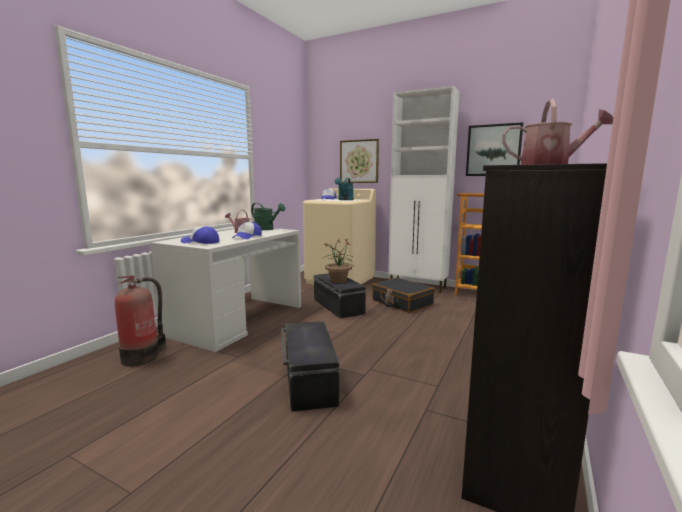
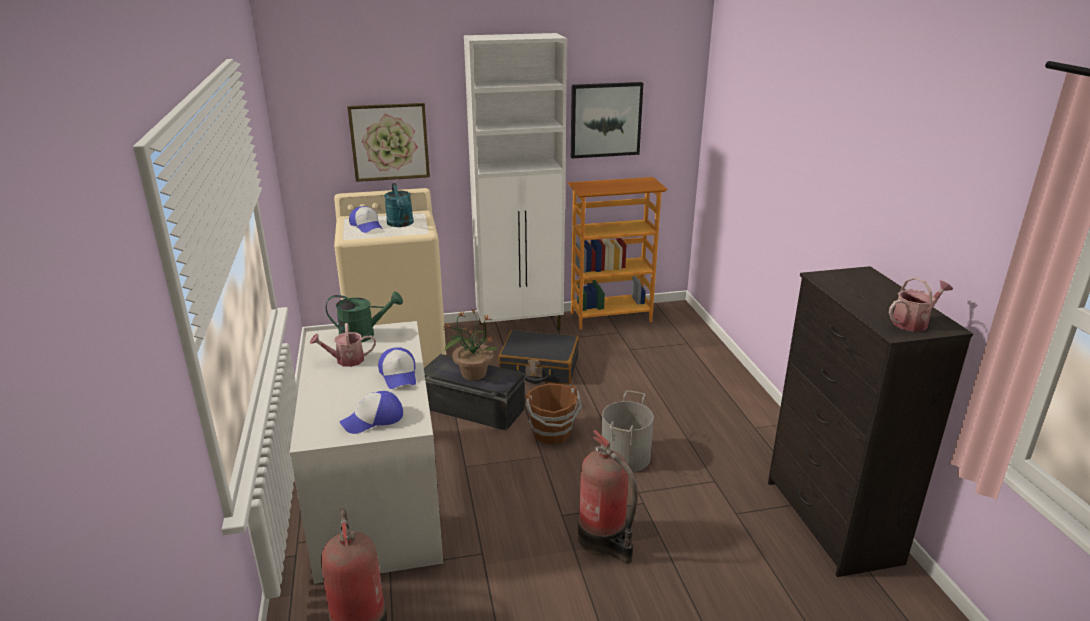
camera: 40 degrees left, 15 degrees up
(308, 380) = (604, 540): black storage box -> fire extinguisher
(363, 327) = (552, 433): none -> brown bucket
(391, 351) = (626, 456): none -> grey bucket

